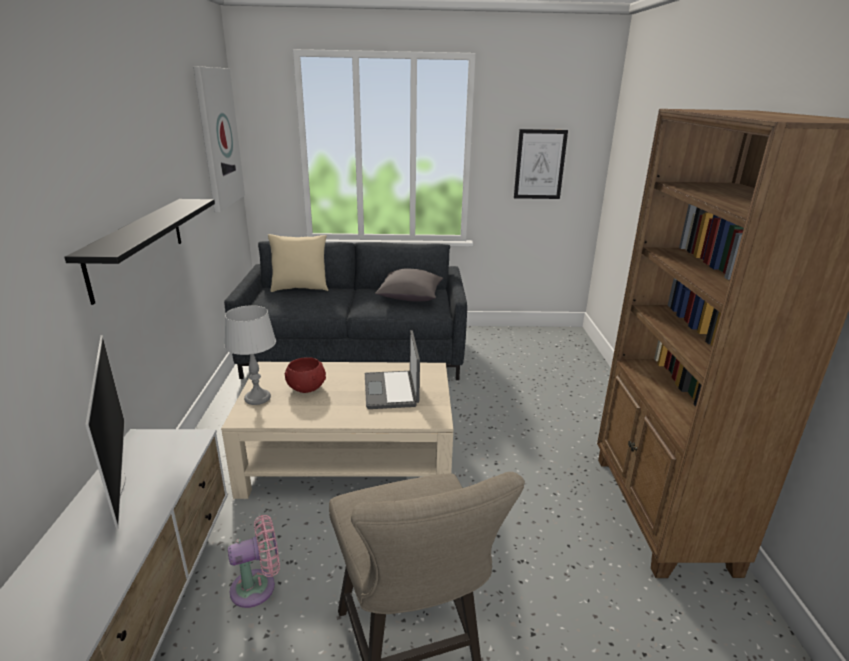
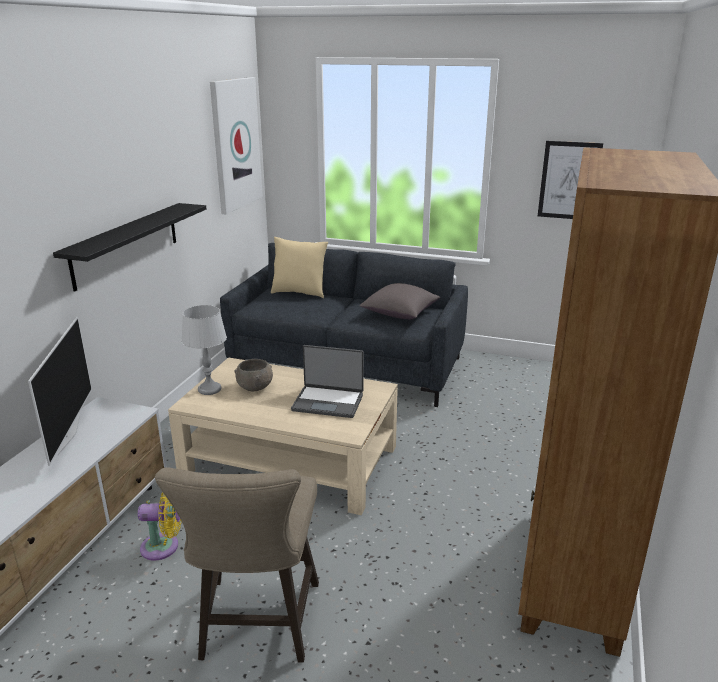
camera: 20 degrees right, 0 degrees up
(258, 587) = (164, 547): pink fan -> yellow fan
(306, 387) = (255, 386): red bowl -> grey bowl
(392, 390) = (328, 402): laptop -> laptop turned 90 degrees counterclockwise

